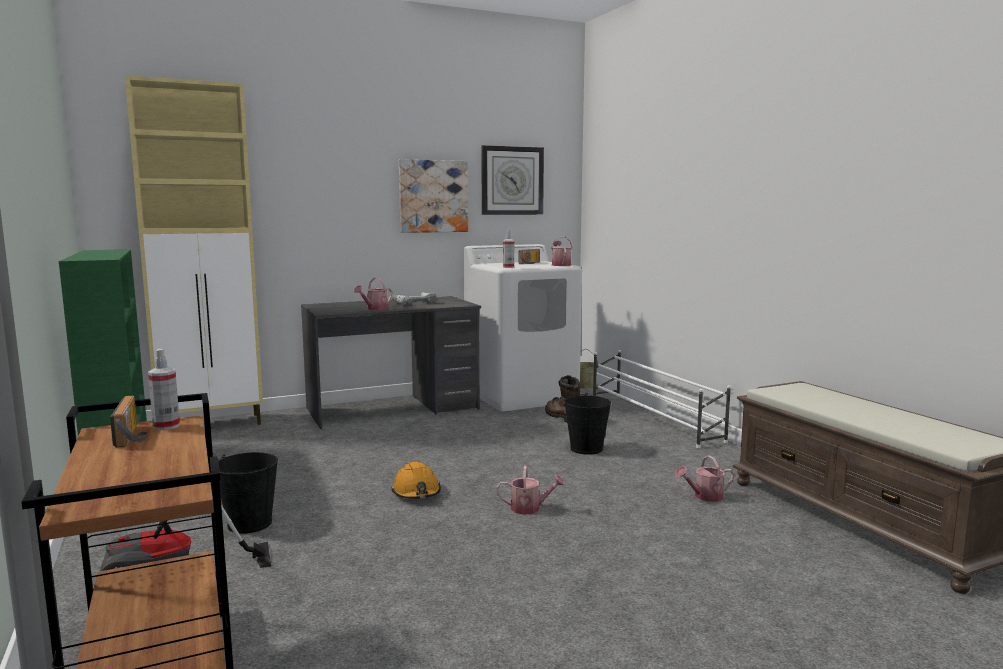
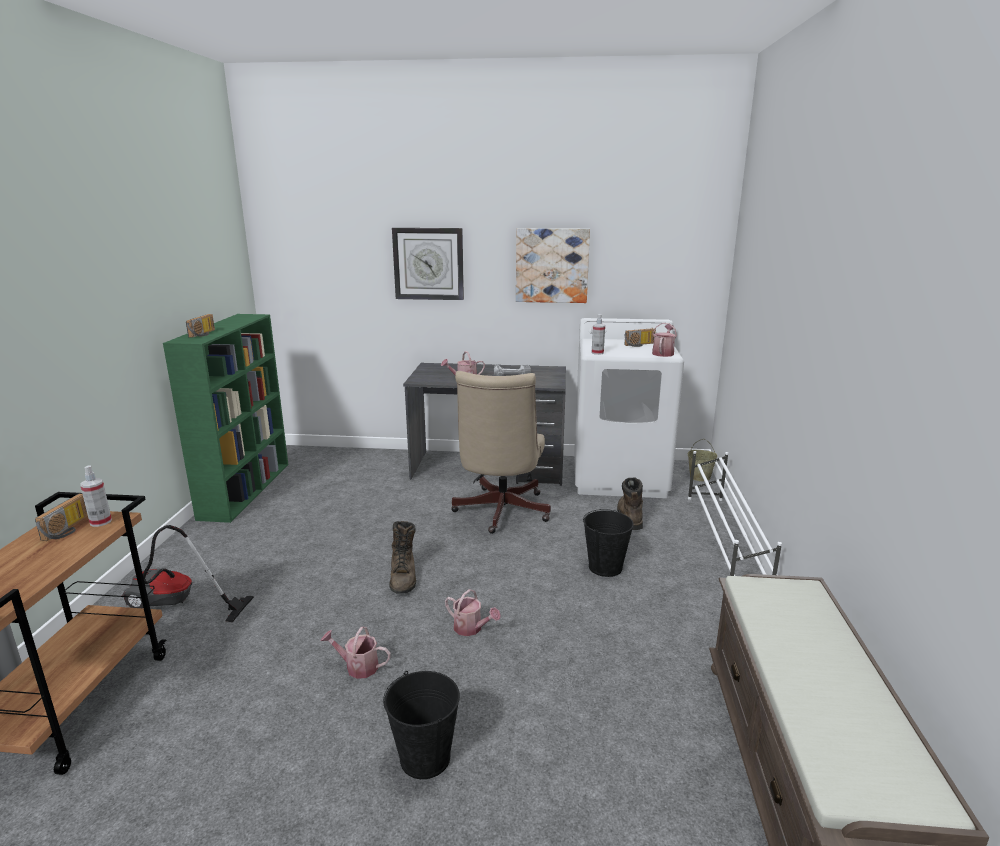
camera: 30 degrees right, 10 degrees up
(95, 256) = (204, 334): none -> radio
(213, 425) = (344, 456): beige cabinet -> none
(250, 523) = (263, 572): black bucket -> black bucket (425, 757)
(416, 492) = (403, 577): orange hard hat -> brown boot
(447, 435) = (500, 513): none -> beige office chair
(512, 181) = (643, 249): wall clock -> wall clock (428, 264)
(704, 496) = (654, 674): watering can -> watering can (358, 666)

